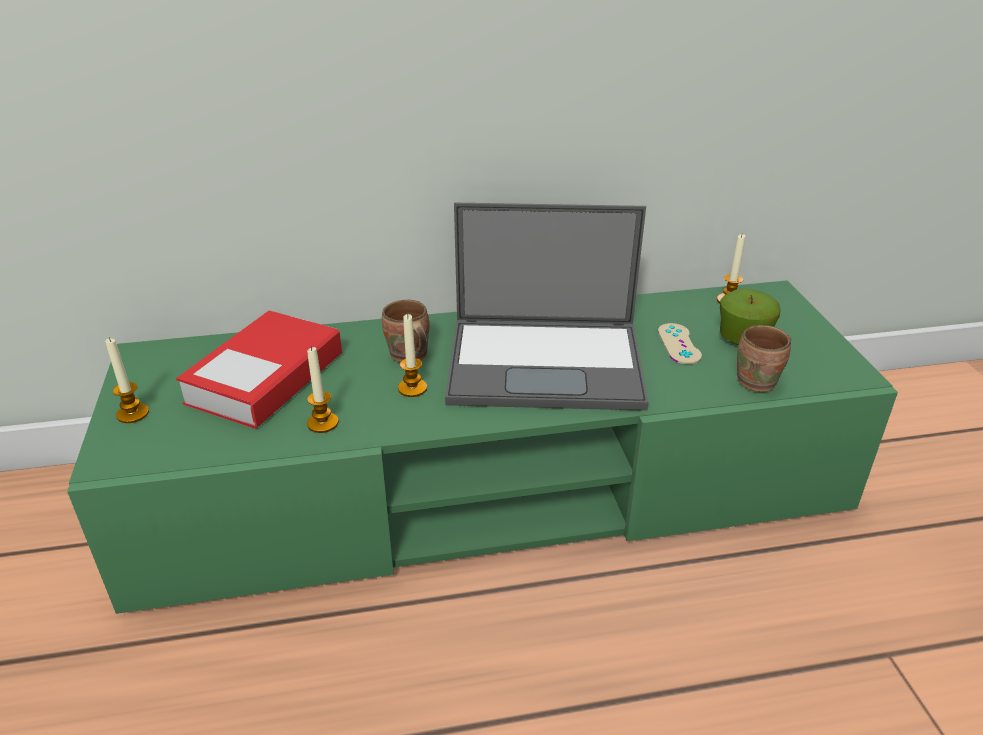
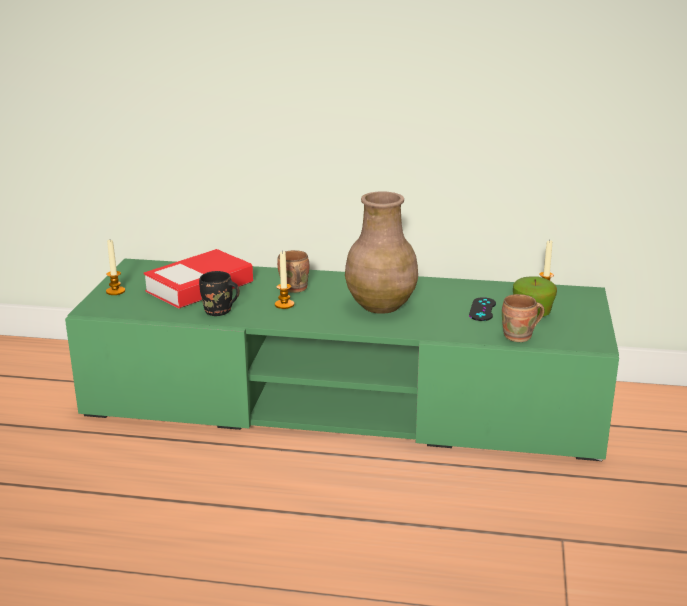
camera: 20 degrees right, 10 degrees down
(322, 423) = (219, 312): candle -> black mug
(548, 362) = (382, 305): laptop -> brown vase
(679, 344) = (482, 309): beige game controller -> black game controller

